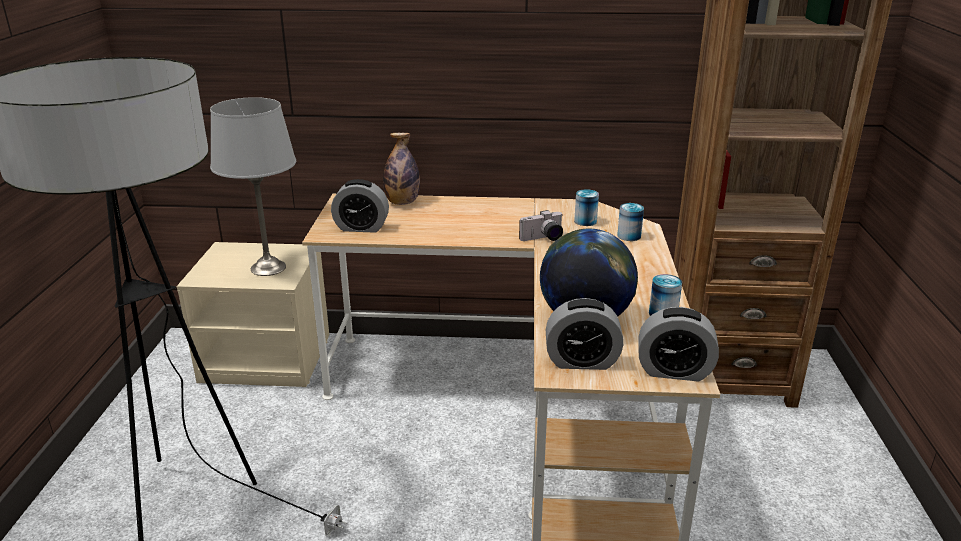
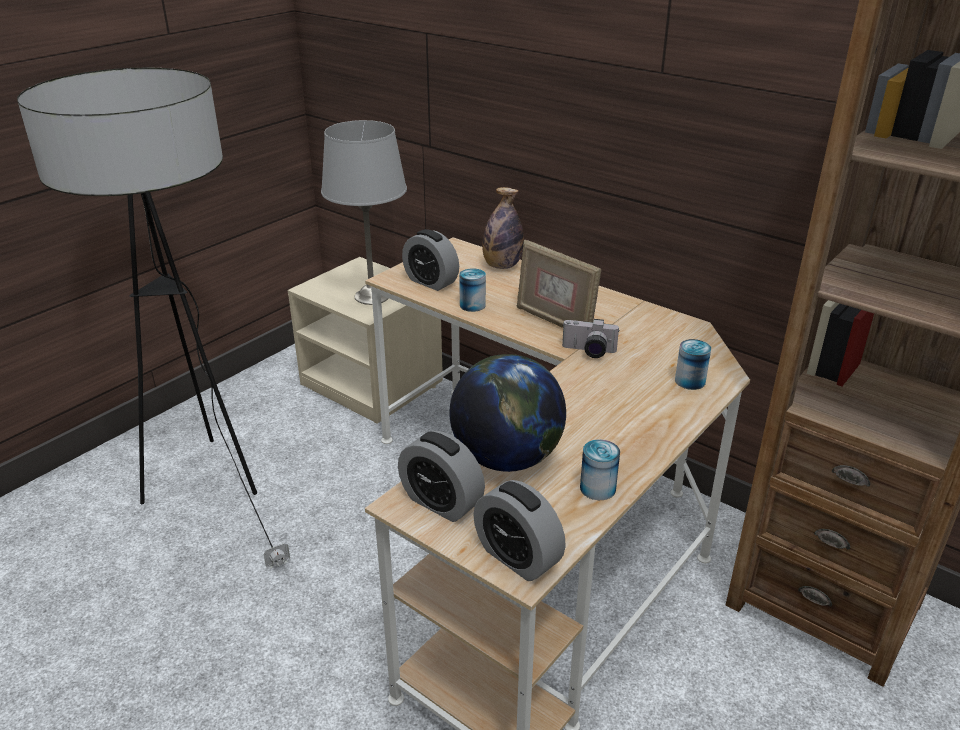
camera: 35 degrees right, 5 degrees up
(494, 227) = (554, 321): none -> picture frame
(585, 221) = (663, 346): can -> can (472, 305)

